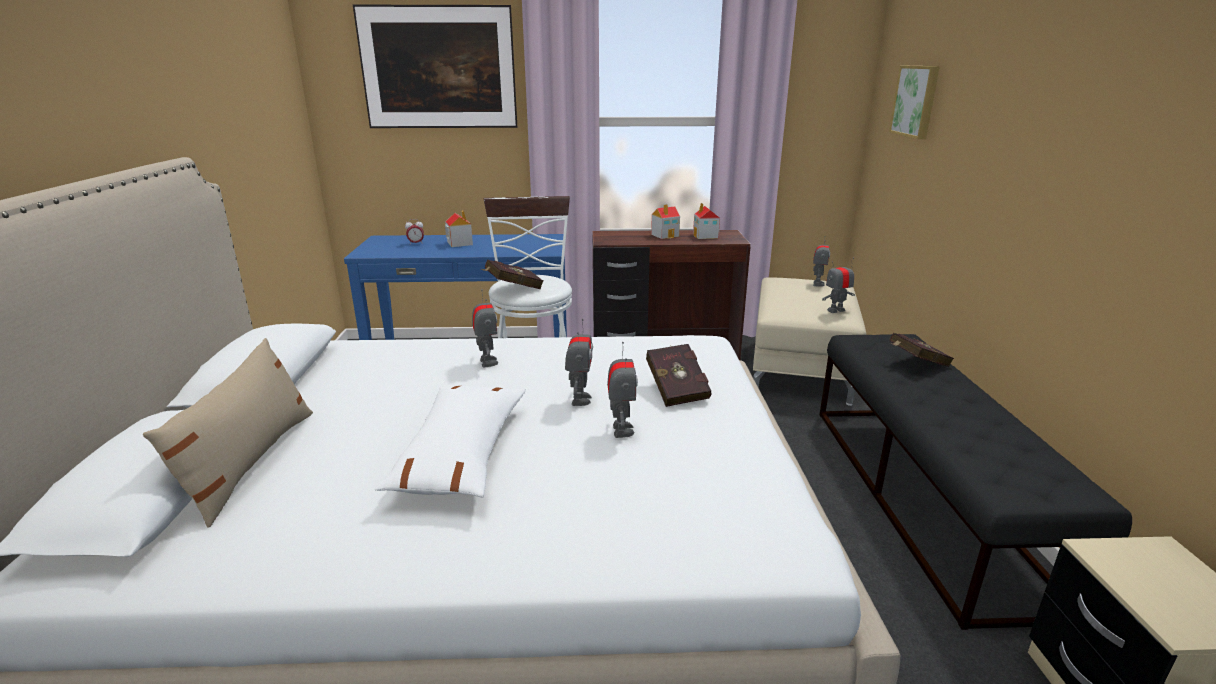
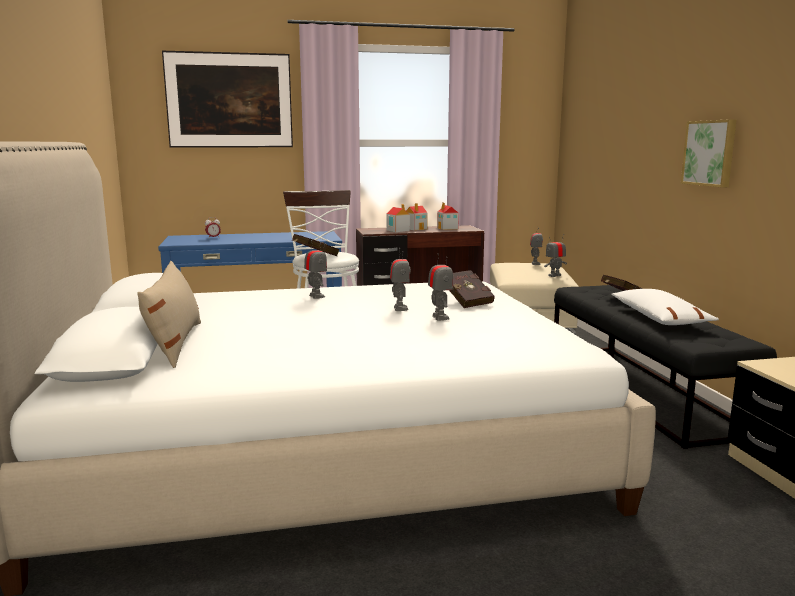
camera: 10 degrees left, 10 degrees down
(459, 243) = (250, 237): toy house -> toy house (397, 230)
(461, 453) = (332, 331): white pillow -> white pillow (659, 318)
(916, 101) = (594, 122): picture -> picture (710, 153)

